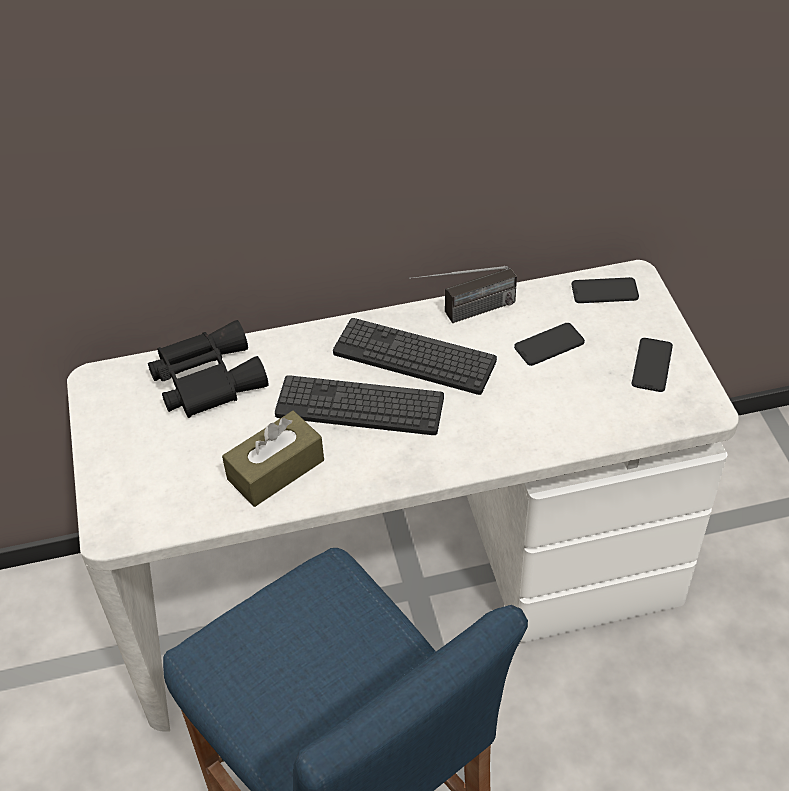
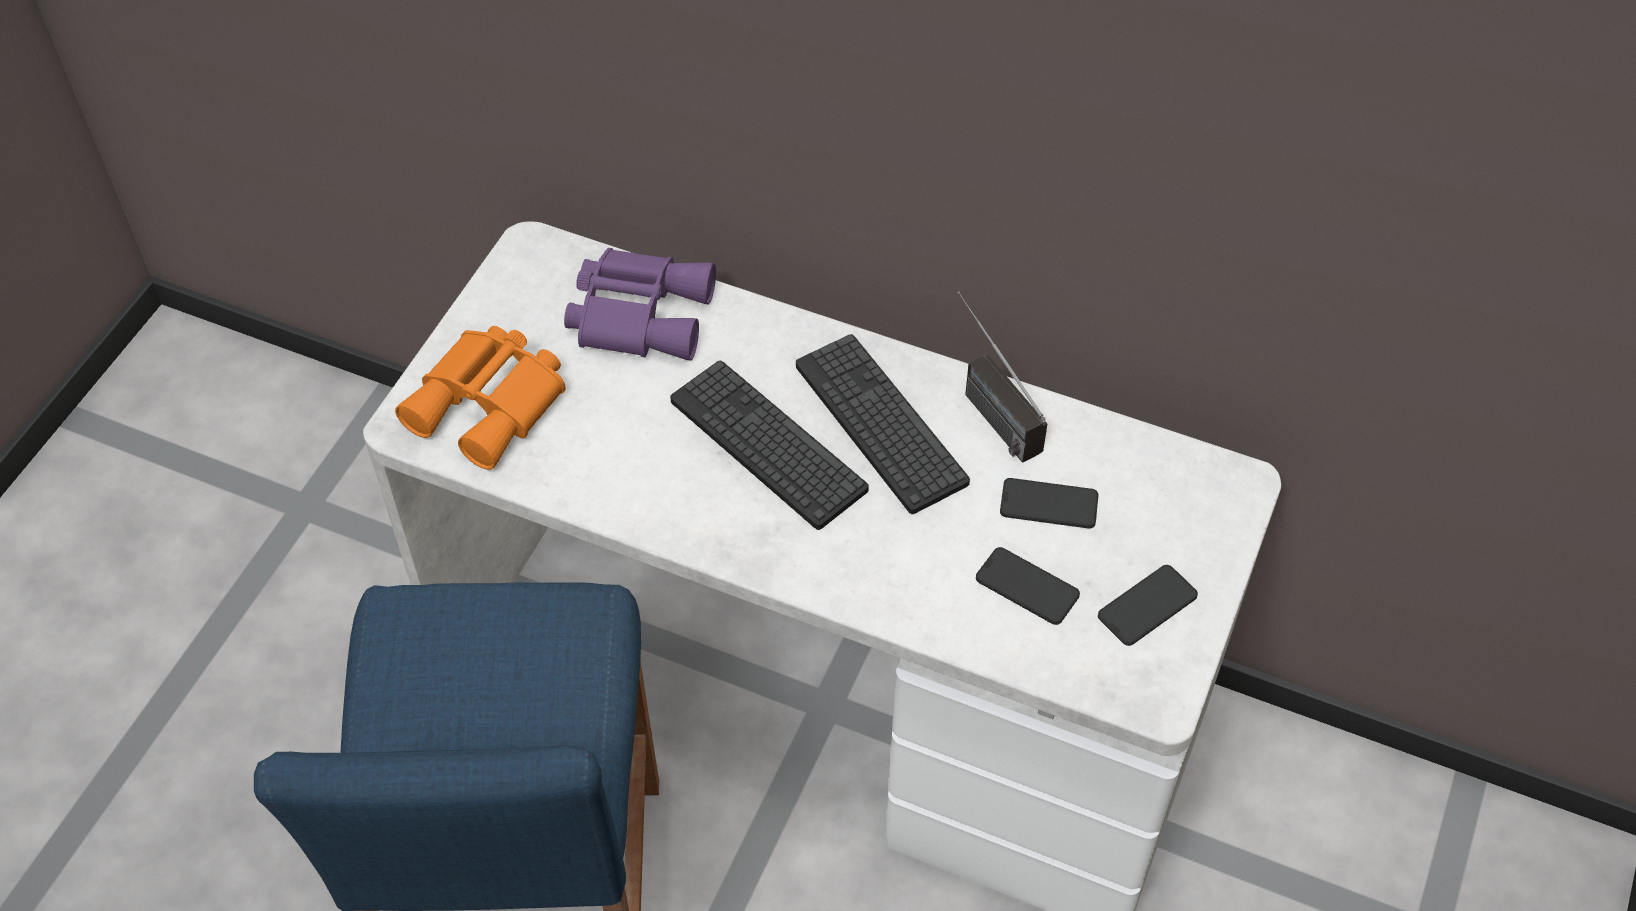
camera: 35 degrees right, 5 degrees up
(159, 485) = (492, 404): none -> orange binoculars
(205, 378) = (639, 312): black binoculars -> purple binoculars
(276, 470) = (618, 461): brown tissue box -> none
(463, 314) = (985, 406): radio -> radio turned 45 degrees clockwise
(604, 291) = (1183, 479): phone -> phone (1027, 586)

